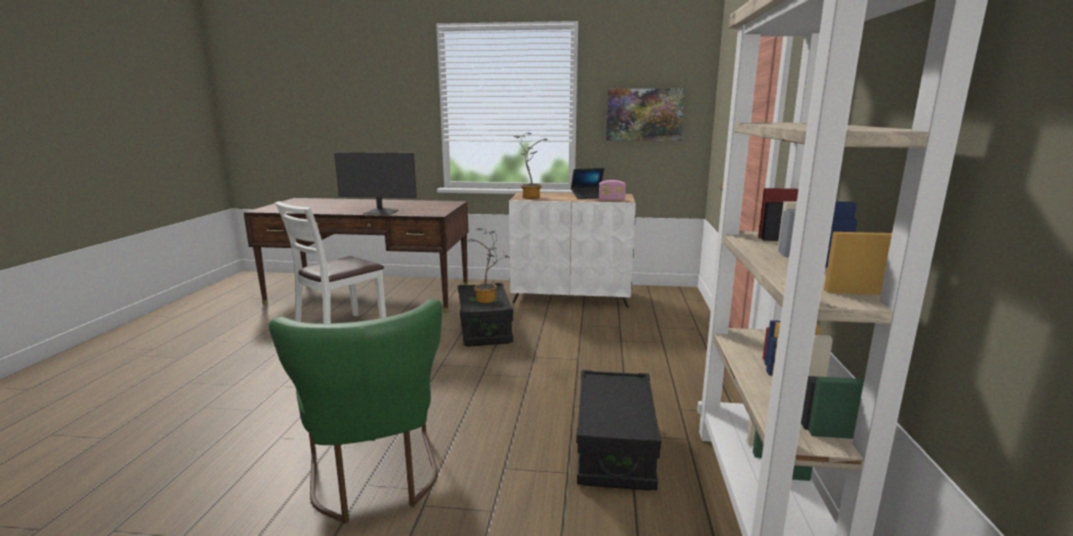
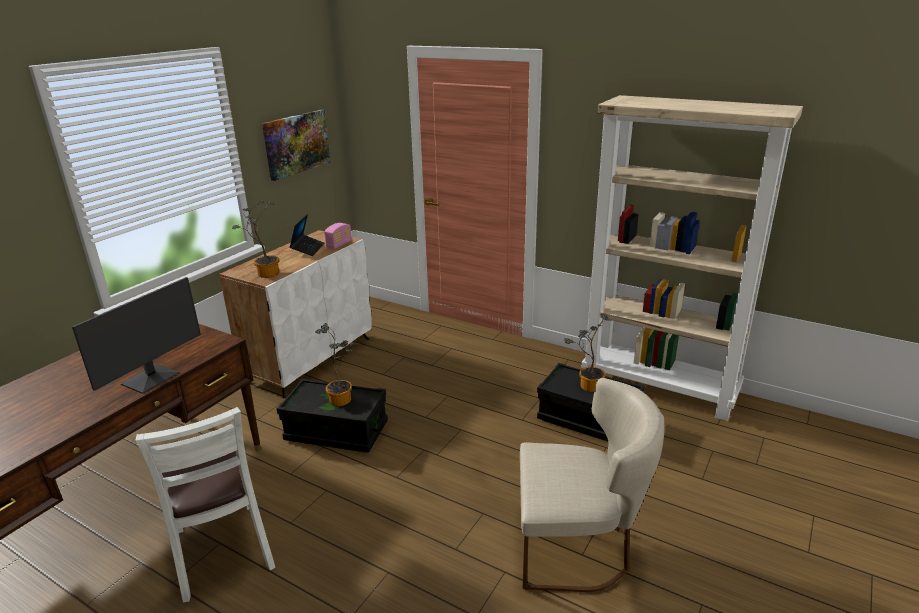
camera: 65 degrees left, 10 degrees up
(375, 480) = (578, 548): green chair -> beige chair
(619, 400) = (587, 386): none -> potted plant

